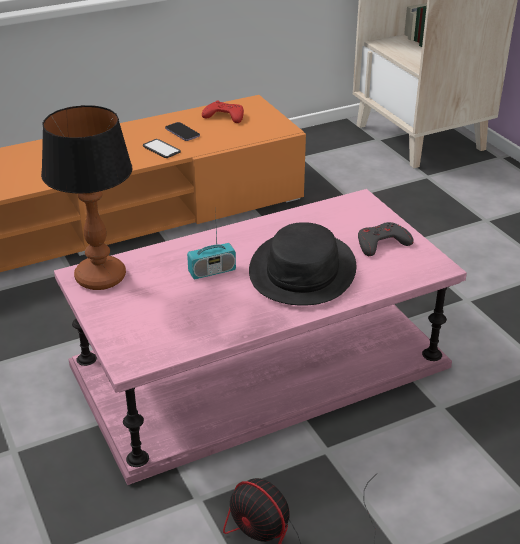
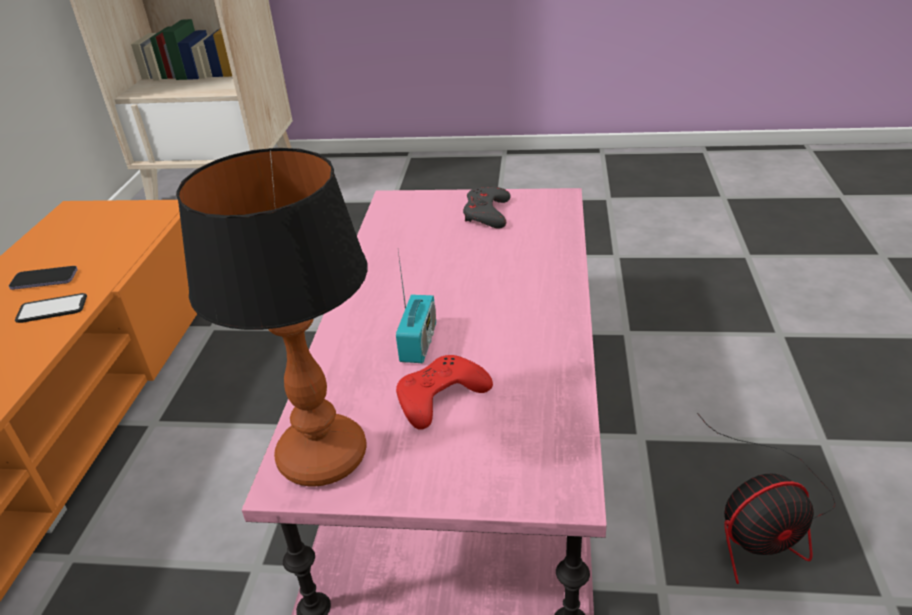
camera: 55 degrees left, 0 degrees up
(224, 116) = (65, 237): red game controller -> red game controller (440, 396)
(303, 270) = (486, 275): black hat -> none

